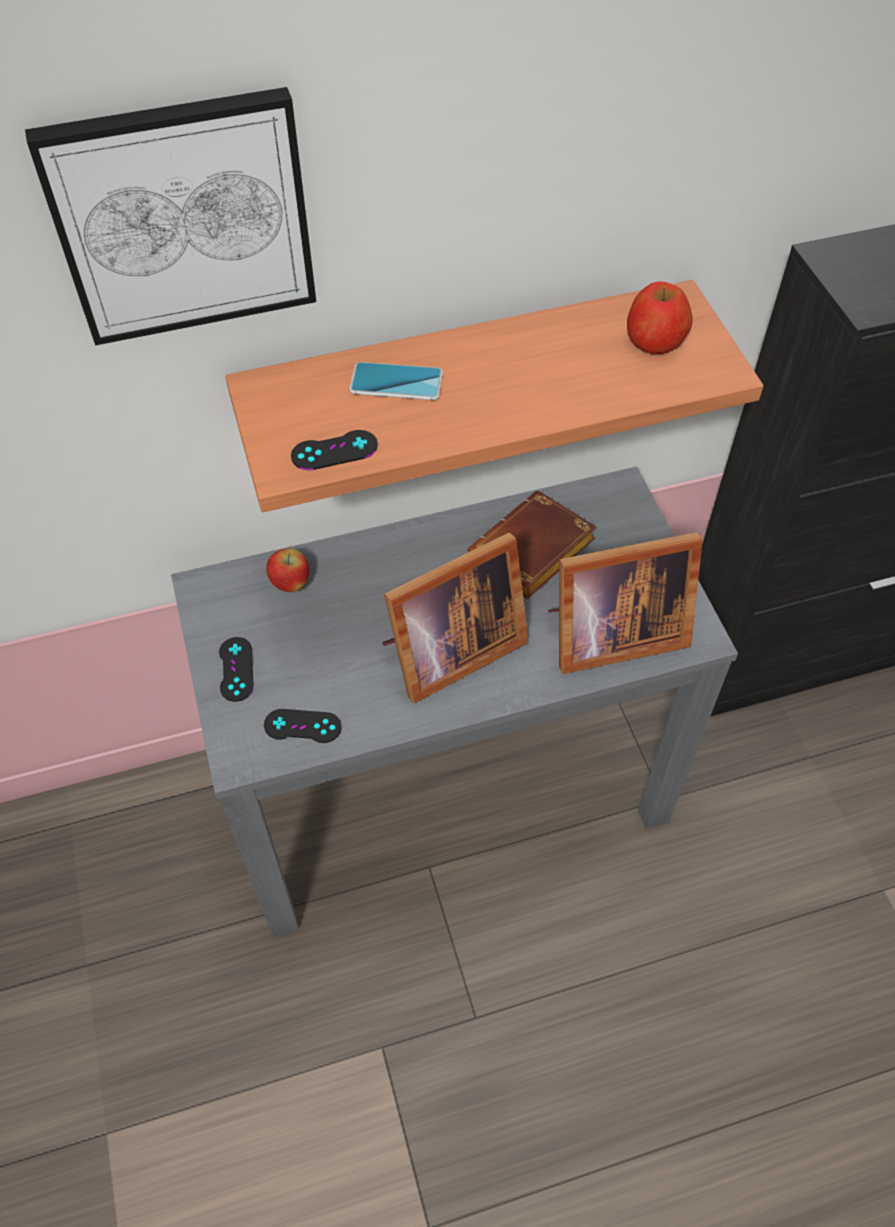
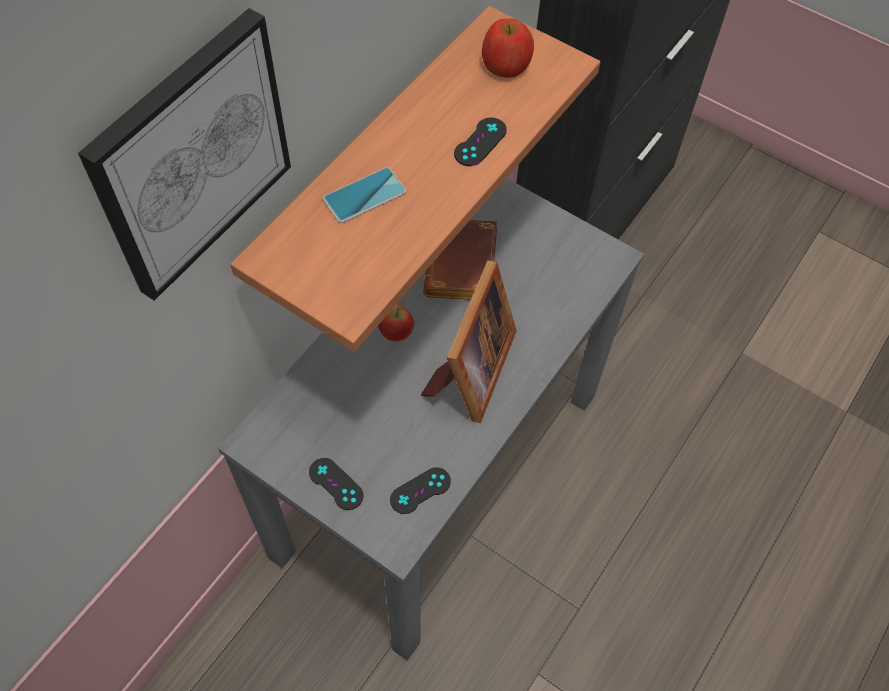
camera: 40 degrees left, 5 degrees up
(290, 584) = (317, 396): apple -> apple (396, 333)
(334, 451) = (372, 274): black game controller -> black game controller (480, 142)
(609, 635) = (560, 292): picture frame -> none

